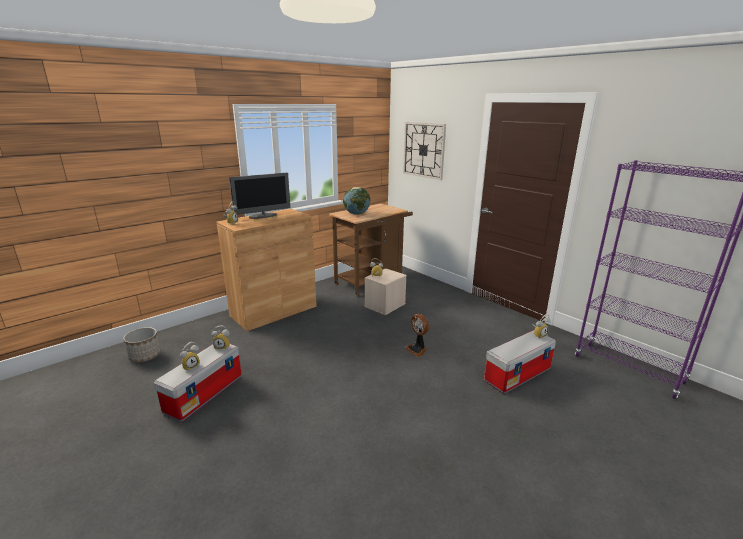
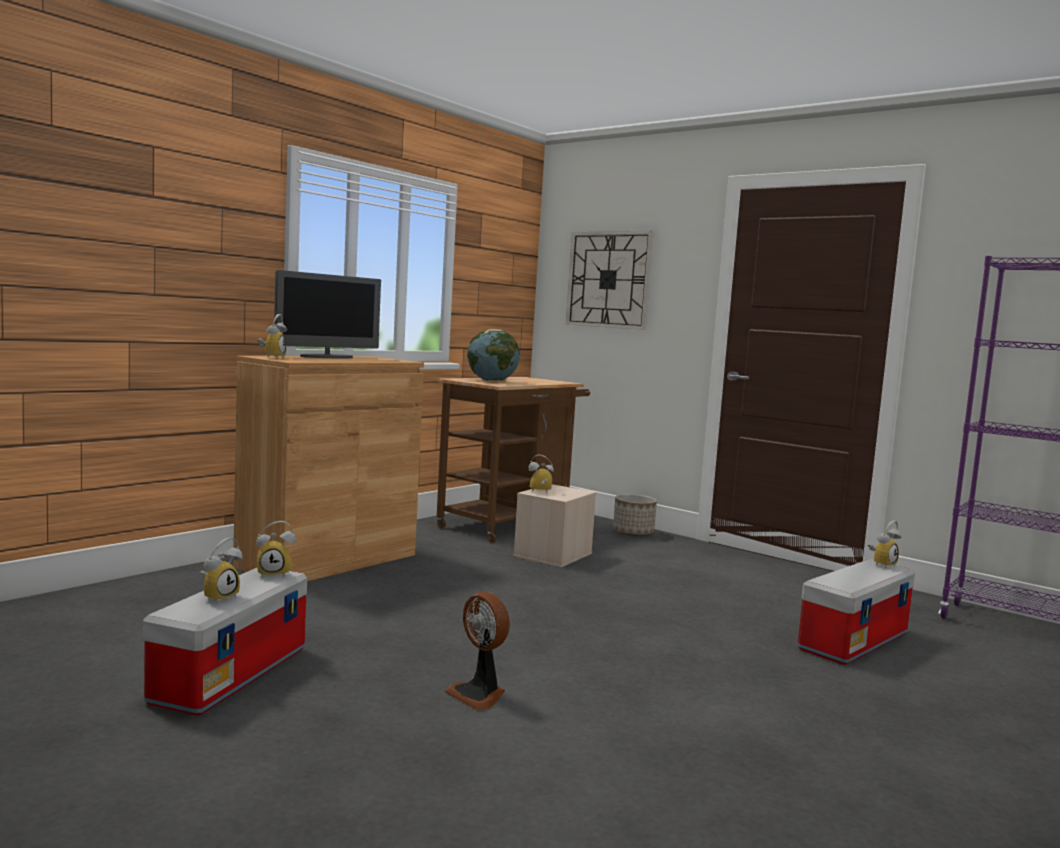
camera: 10 degrees left, 15 degrees down
(145, 355) = (63, 621): planter -> planter (633, 532)
(417, 349) = (649, 611): fan -> fan (479, 695)

